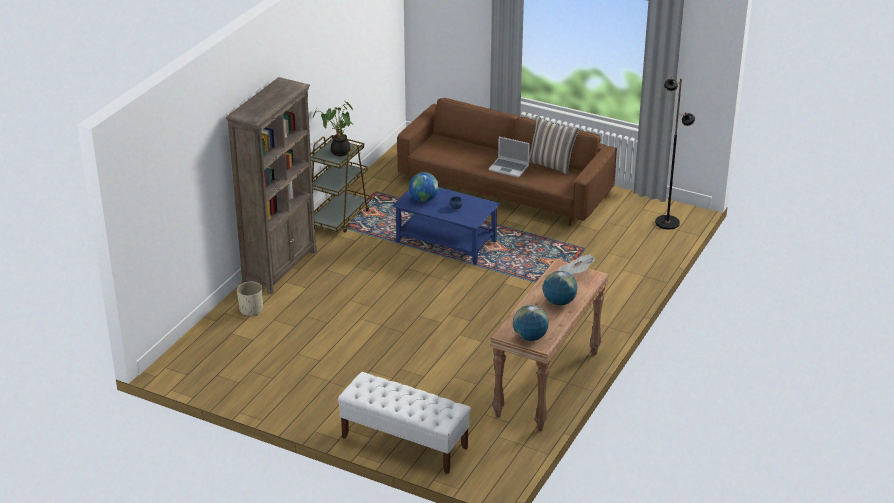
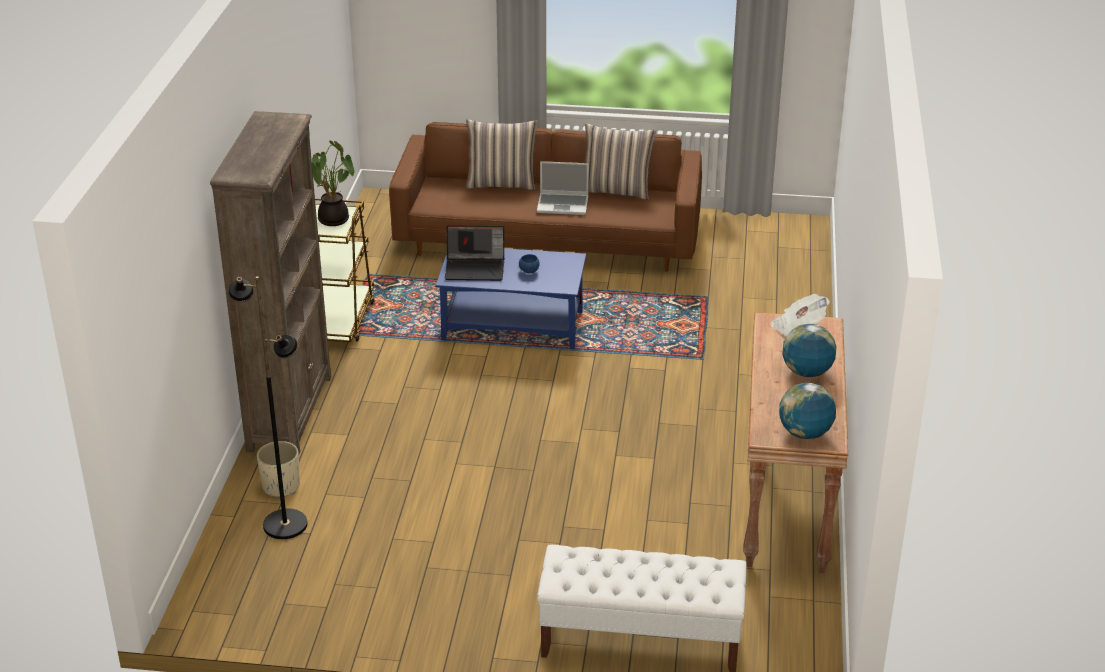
camera: 20 degrees left, 0 degrees up
(423, 199) = (476, 268): globe -> laptop
(479, 147) = (501, 183): none -> pillow
(667, 222) = (790, 242): black floor lamp -> black floor lamp (285, 524)

